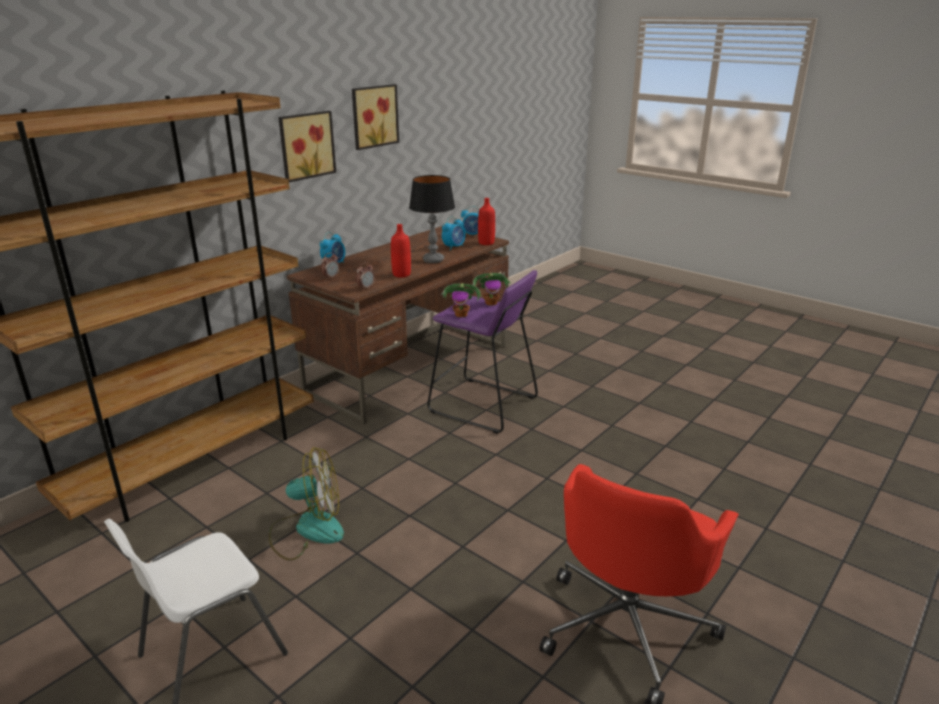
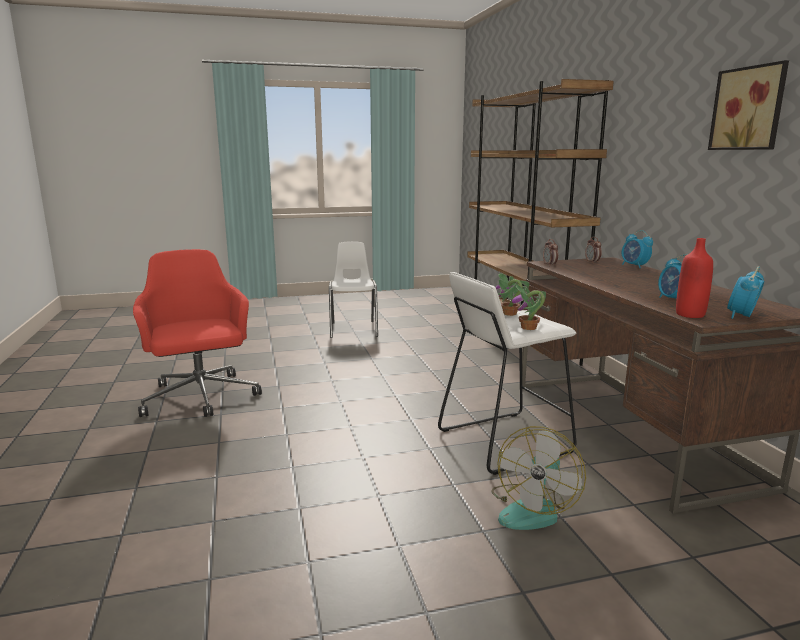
camera: 125 degrees right, 10 degrees down
(305, 145) = (665, 136): picture -> none
(307, 530) = (409, 353): fan -> fan (532, 509)
(401, 274) = (578, 275): red bottle -> none
(433, 260) = (620, 287): table lamp -> none
(482, 405) = (504, 441): purple stool -> white stool

